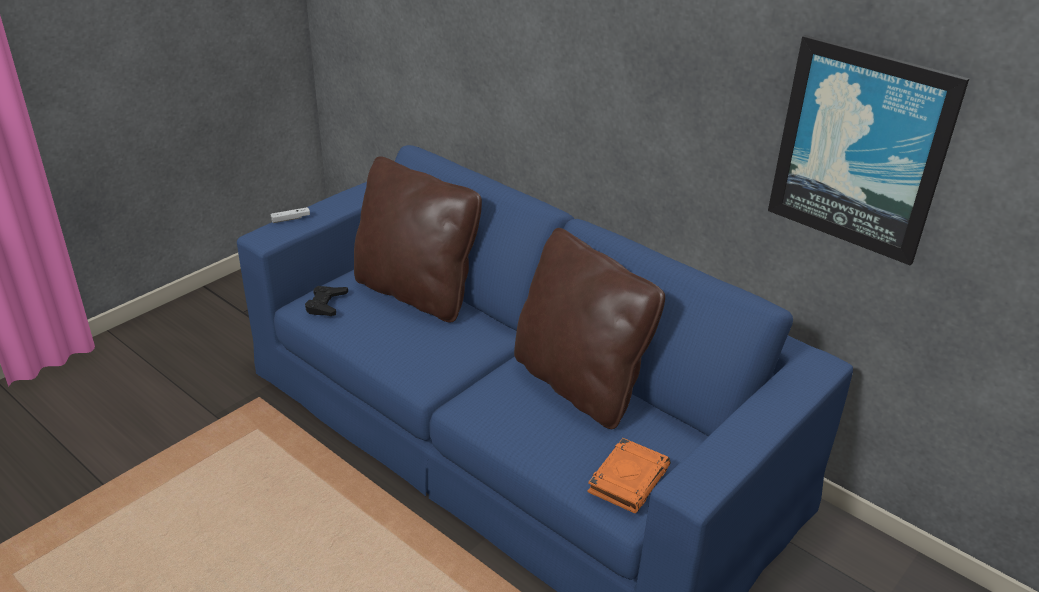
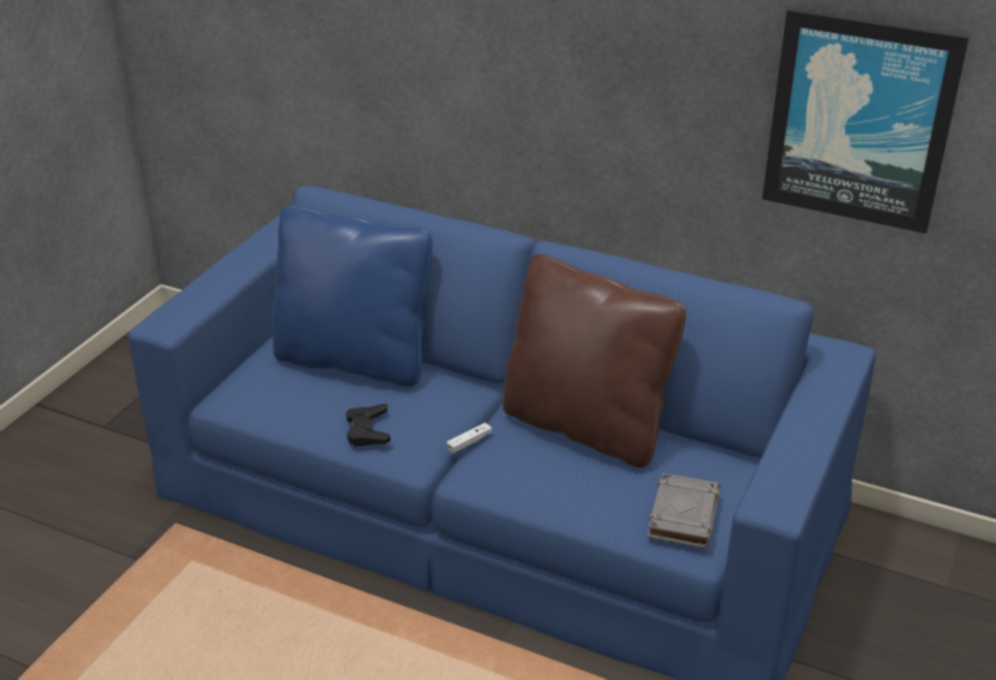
camera: 15 degrees left, 0 degrees up
(291, 219) = (184, 298): white game controller -> white game controller (469, 442)
(326, 304) = (253, 393): black game controller -> black game controller (368, 430)
(416, 292) = (354, 359): brown pillow -> blue pillow
(628, 479) = (683, 515): orange book -> grey book

